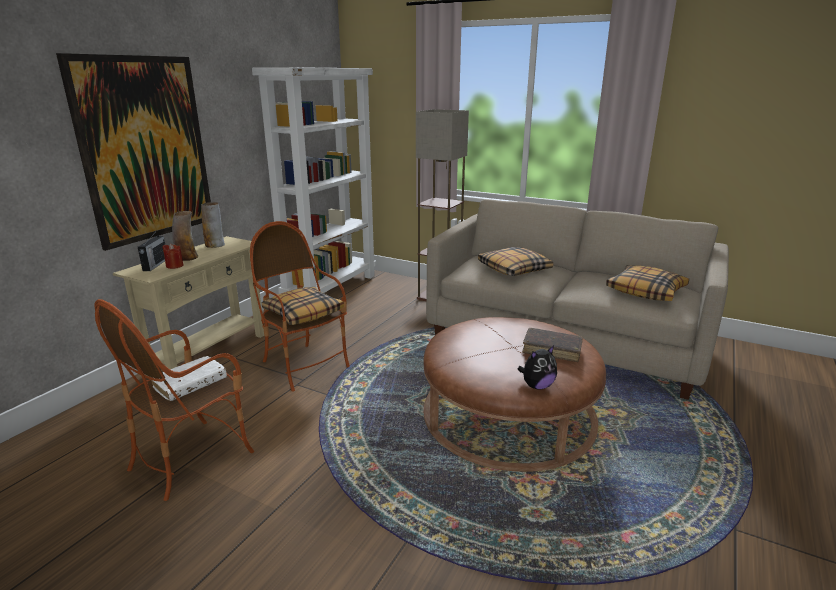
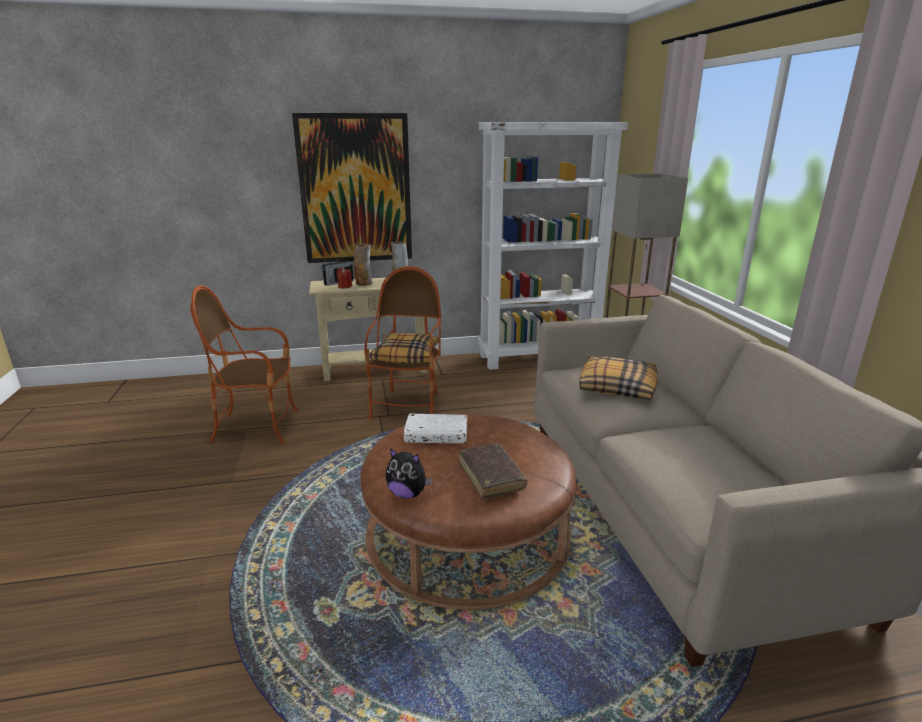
camera: 50 degrees right, 0 degrees up
(190, 384) = (259, 370): white book -> white book (436, 435)
(646, 291) = (721, 479): pillow -> none

